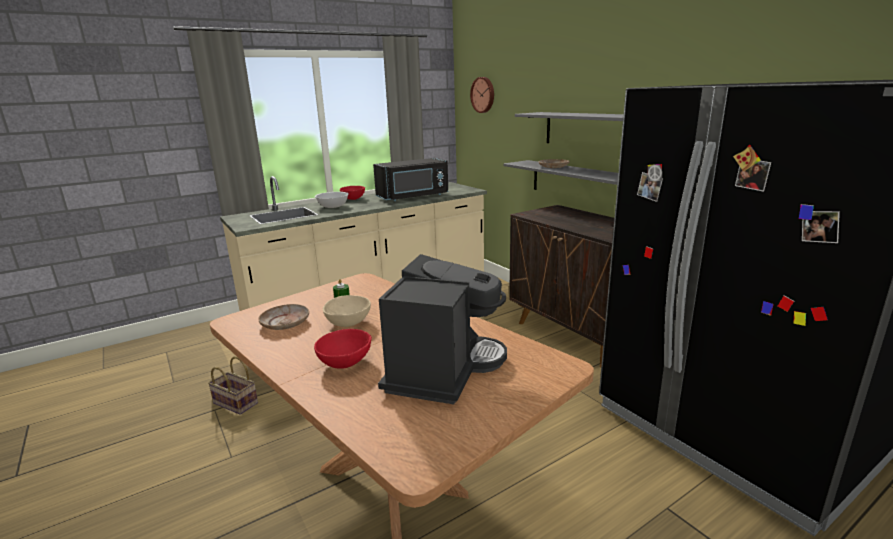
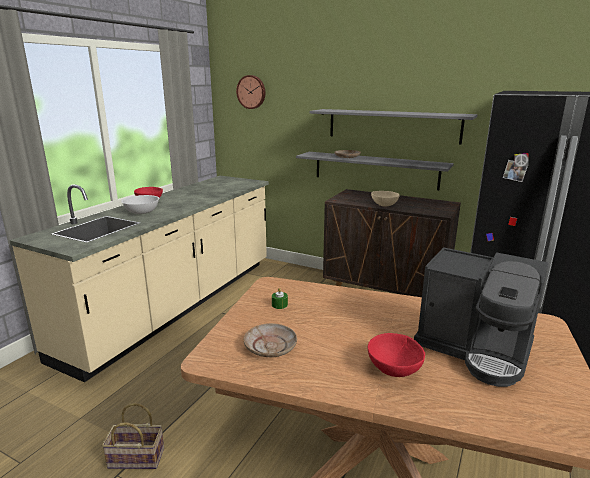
camera: 30 degrees left, 0 degrees up
(348, 323) = (332, 330): beige bowl -> beige bowl (384, 205)
(414, 197) = (211, 193): black microwave -> none
(443, 369) = (475, 349): coffee machine -> coffee machine turned 135 degrees clockwise

